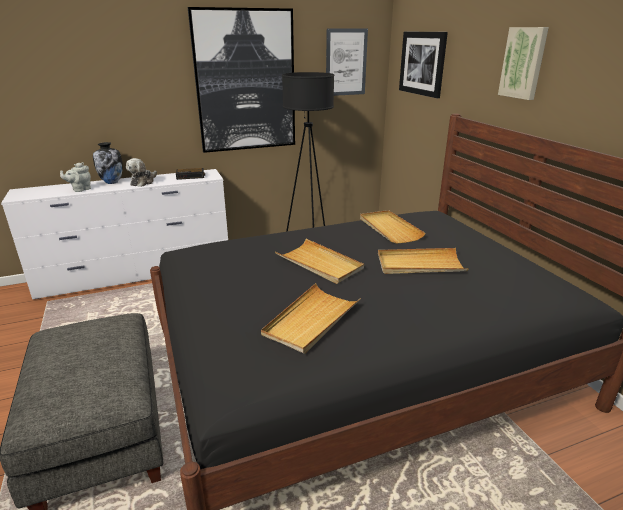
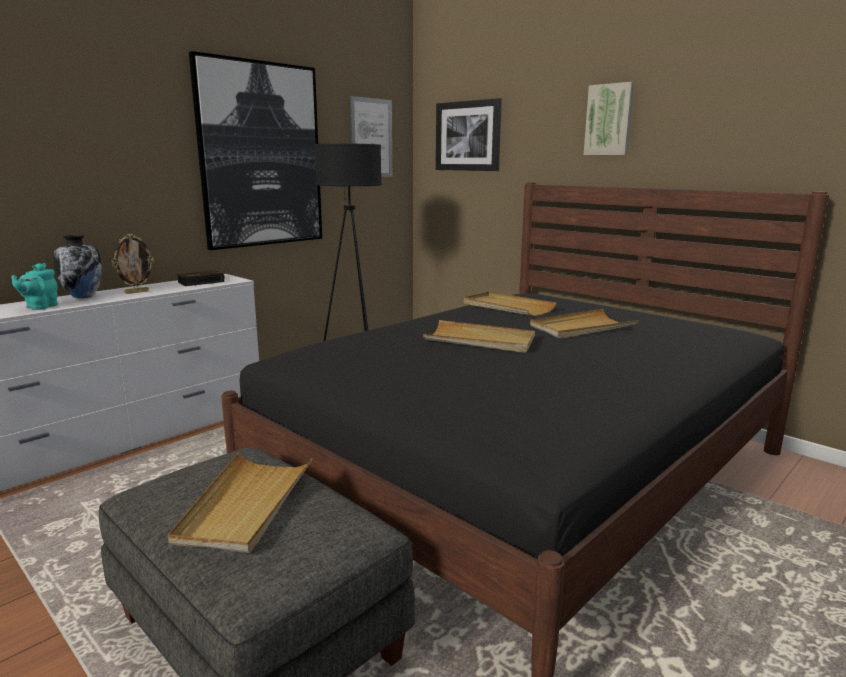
camera: 25 degrees left, 10 degrees down
(80, 189) = (40, 307): grey teapot -> turquoise teapot
(143, 182) = (137, 292): plush toy -> picture frame
(311, 320) = (545, 382): beige tray -> beige tray (246, 504)

